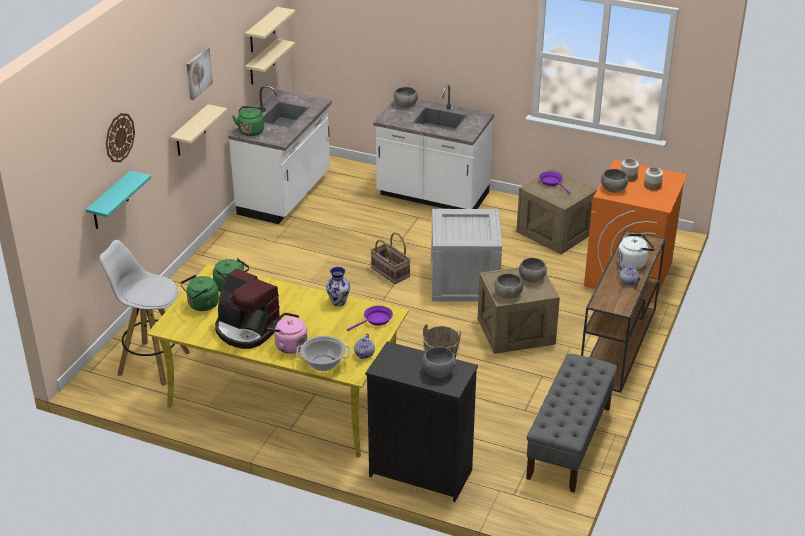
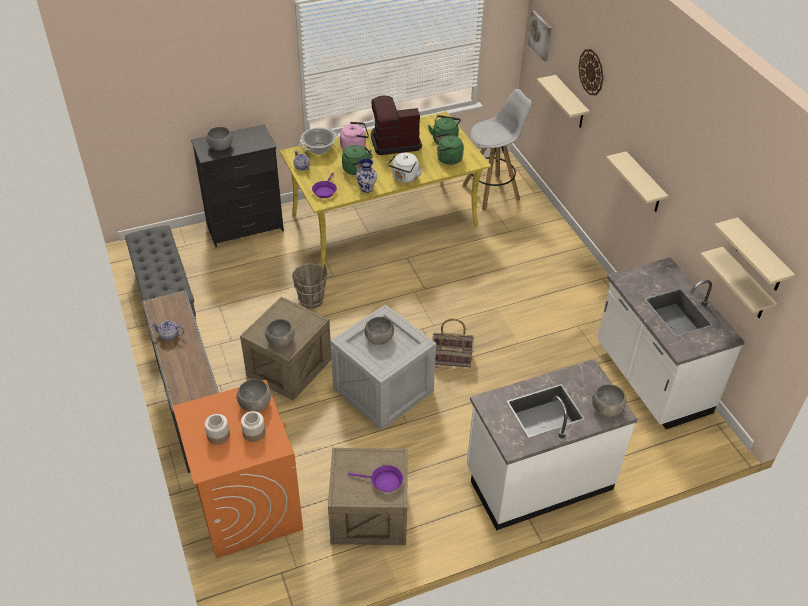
camera: 135 degrees right, 10 degrees up
(110, 201) = (570, 103): turquoise shelf -> beige shelf
(198, 73) = (671, 152): picture -> picture (540, 35)
(251, 130) = (664, 274): green kettle -> green kettle (356, 170)
(507, 294) = (284, 312): grey bowl -> grey bowl (379, 338)
(633, 262) = (181, 360): white kettle -> white kettle (404, 178)

